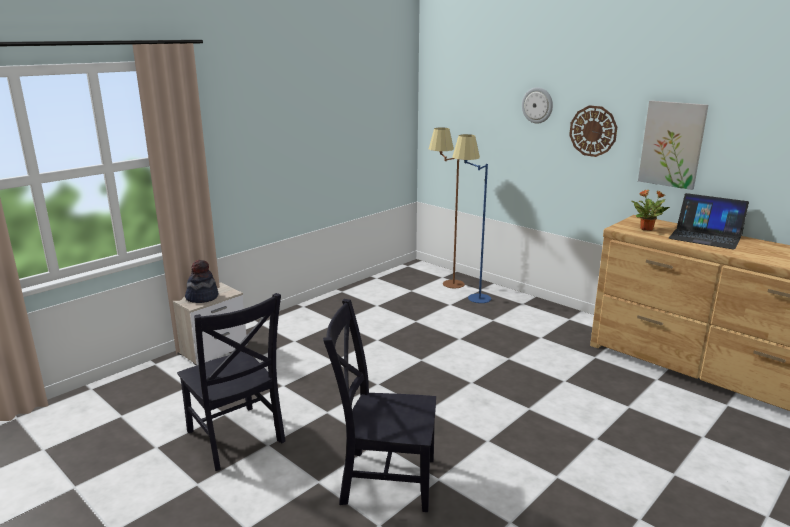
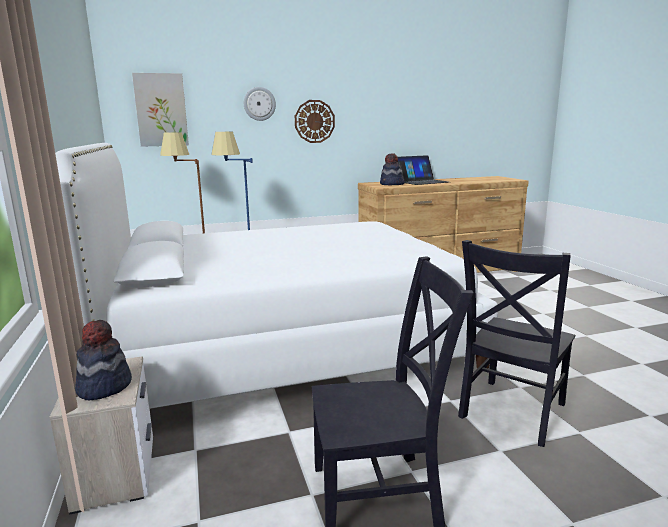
camera: 60 degrees left, 5 degrees down
(404, 343) = (285, 344): none -> white bed
(647, 229) = (392, 184): potted plant -> hat
(672, 144) = (375, 124): picture -> picture (161, 110)

